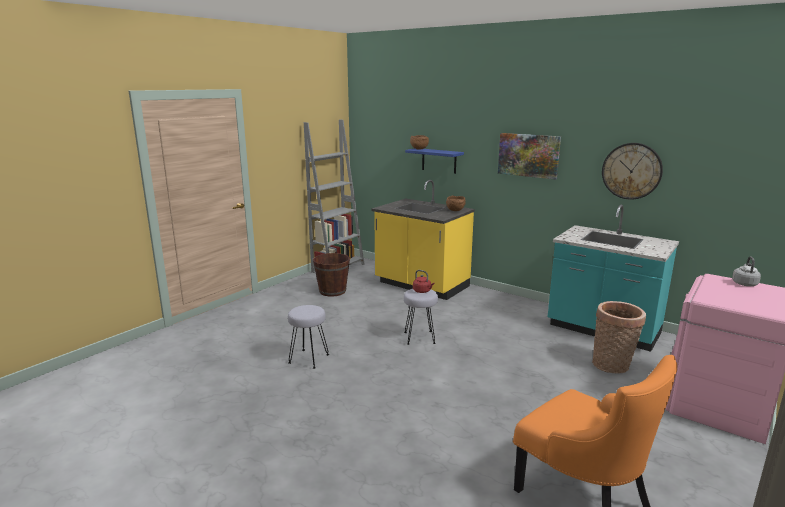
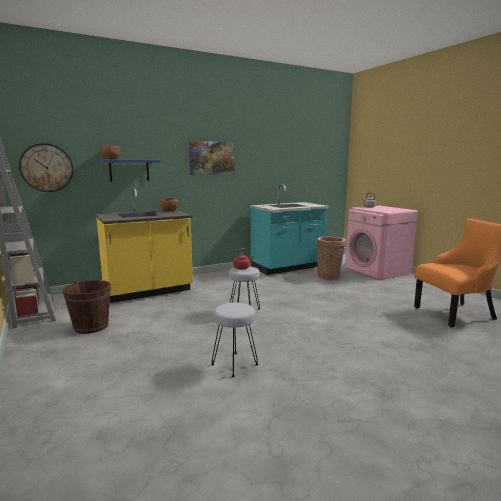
camera: 65 degrees left, 5 degrees down
(631, 171) = (276, 163): wall clock -> wall clock (46, 167)

